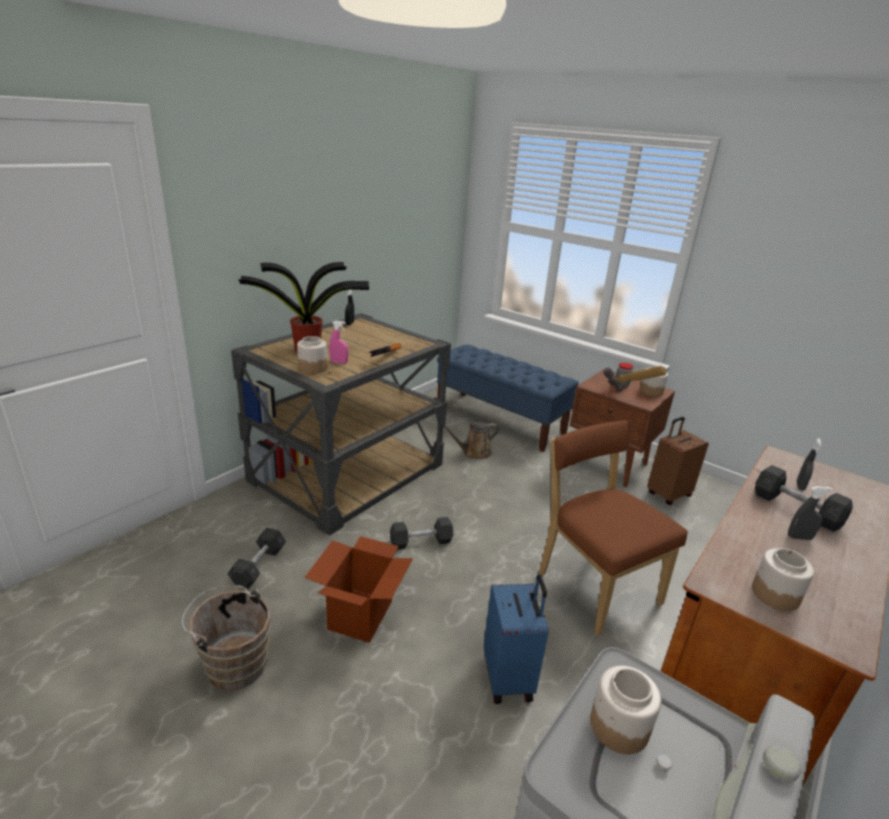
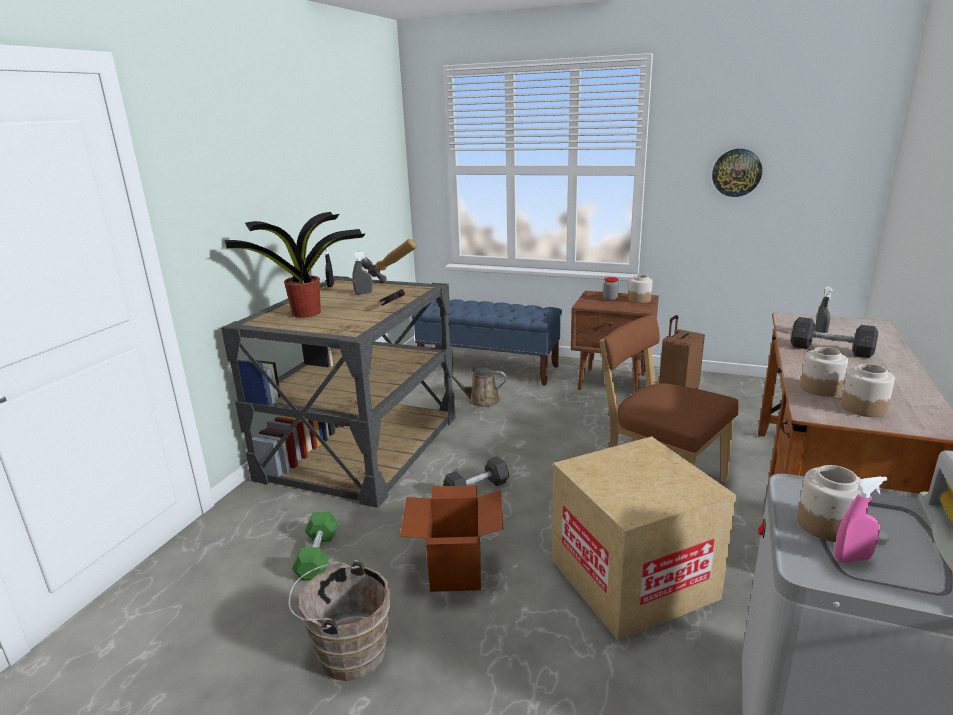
camera: 15 degrees left, 5 degrees down
(259, 566) = (318, 556): grey dumbbell -> green dumbbell
(312, 368) = (327, 326): jar -> jar (819, 388)
(339, 362) = (350, 317): pink spray bottle -> pink spray bottle (852, 558)
(474, 452) = (480, 400): brown watering can -> brown watering can turned 45 degrees clockwise
(509, 677) = (632, 578): blue suitcase -> cardboard box
(627, 399) = (623, 309): hammer -> hammer (390, 286)
(787, 281) = (736, 172): none -> wall clock
(799, 537) = (849, 367): grey spray bottle -> grey spray bottle (363, 293)

